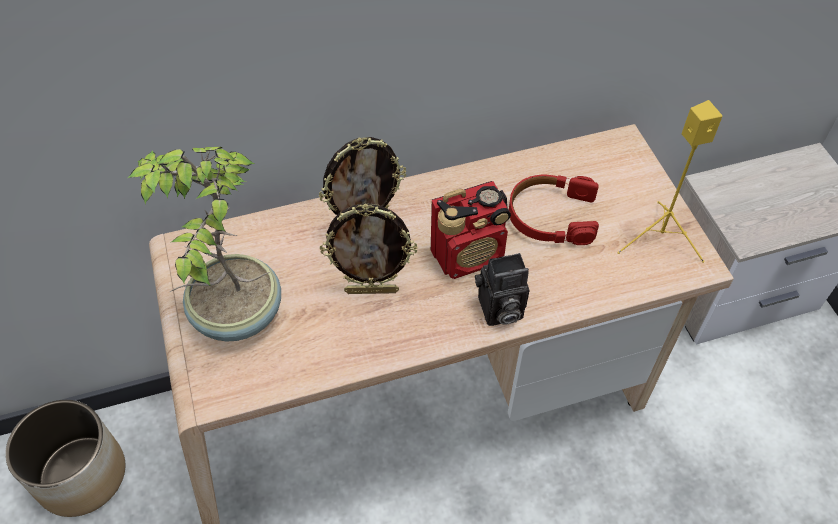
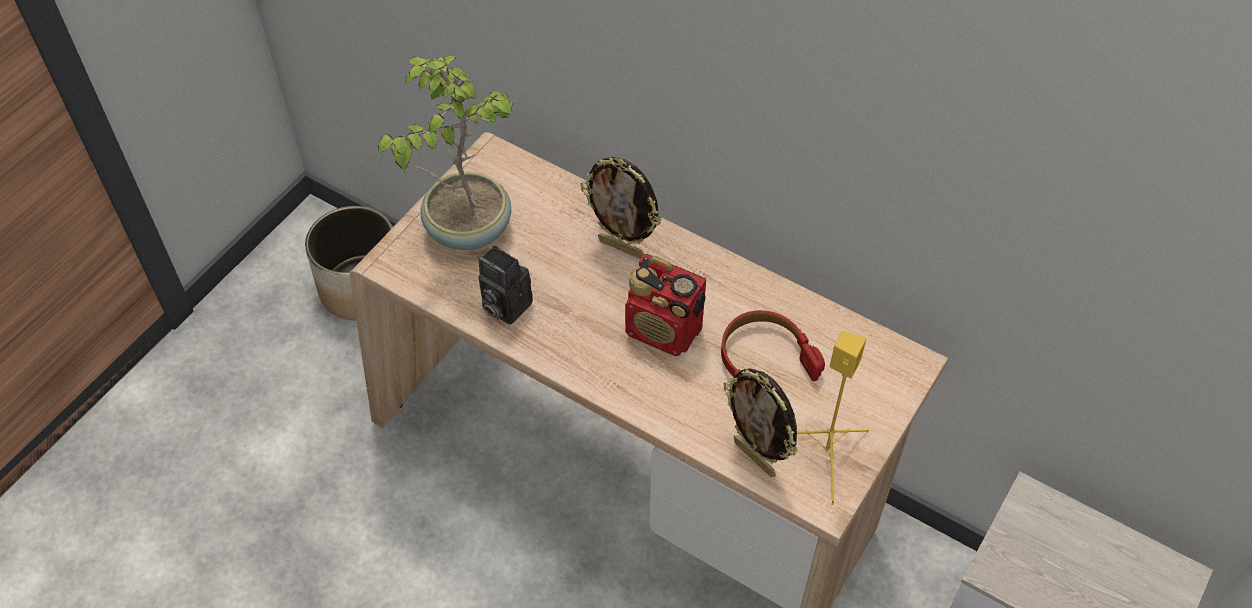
camera: 50 degrees right, 0 degrees up
(372, 290) = (568, 292): picture frame -> picture frame (755, 457)
(498, 311) = (629, 387): camera -> camera (503, 306)

